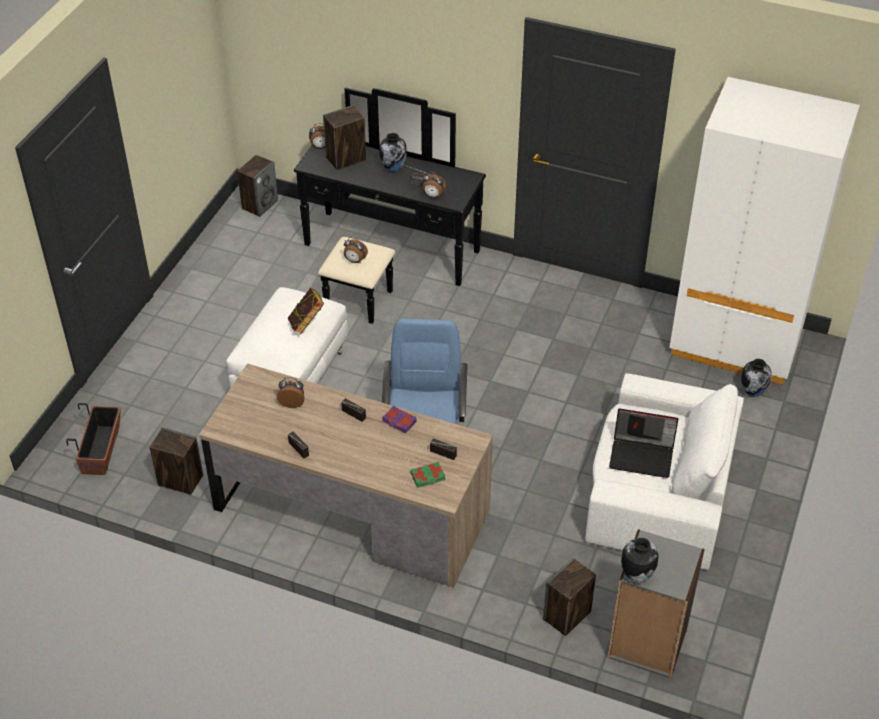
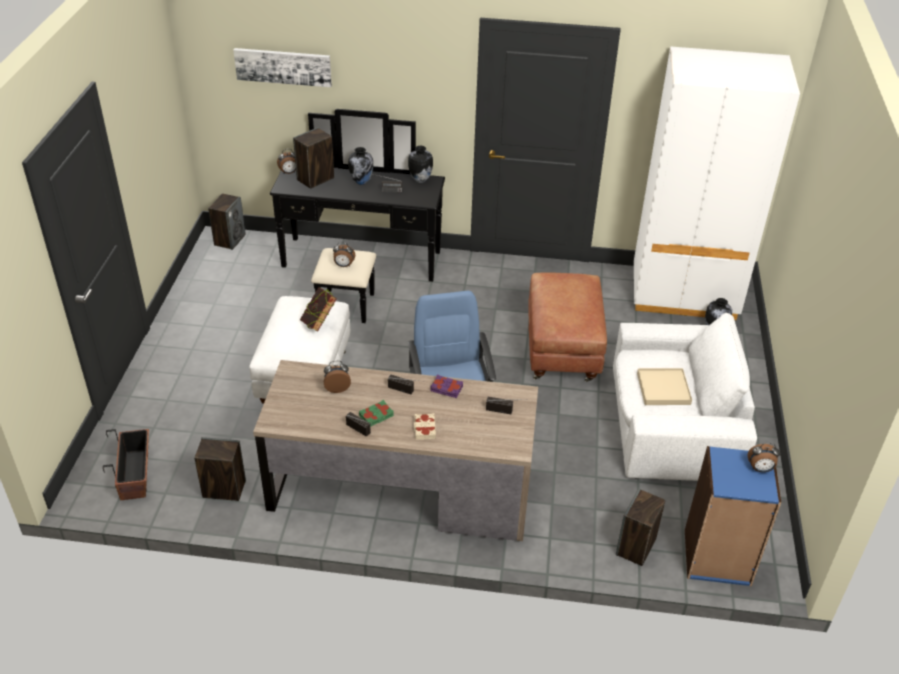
camera: 15 degrees left, 5 degrees down
(322, 37) = (283, 66): none -> picture
(362, 460) = (424, 429): none -> beige book
(428, 477) = (493, 433): green book -> green book (376, 416)
(433, 196) = (405, 199): alarm clock -> alarm clock (760, 469)
(572, 389) = (562, 351): none -> brown ottoman
(636, 576) = (725, 488): vase -> vase (420, 180)
(642, 455) = (663, 389): laptop -> beige tray
(647, 643) = (717, 558): grey bookcase -> blue bookcase

